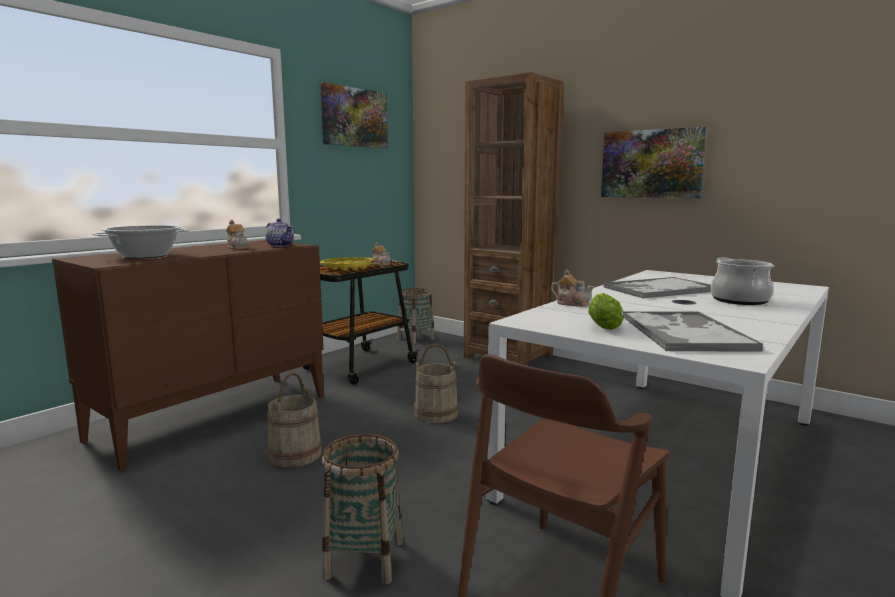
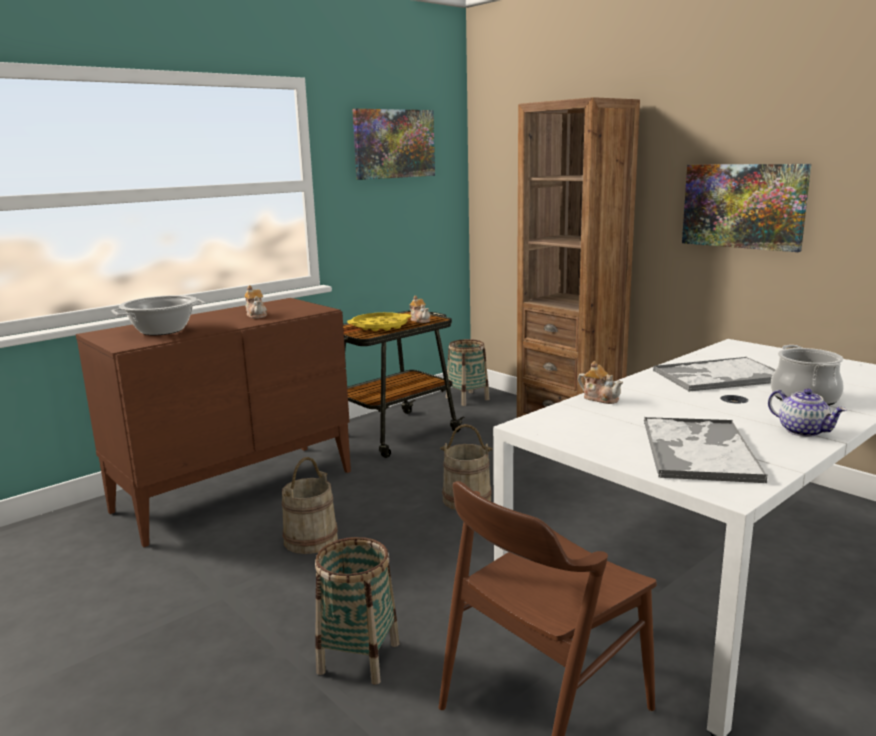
camera: 10 degrees right, 5 degrees up
(280, 245) = (302, 310): teapot -> teapot (803, 431)
(603, 325) = (615, 434): lettuce -> none

